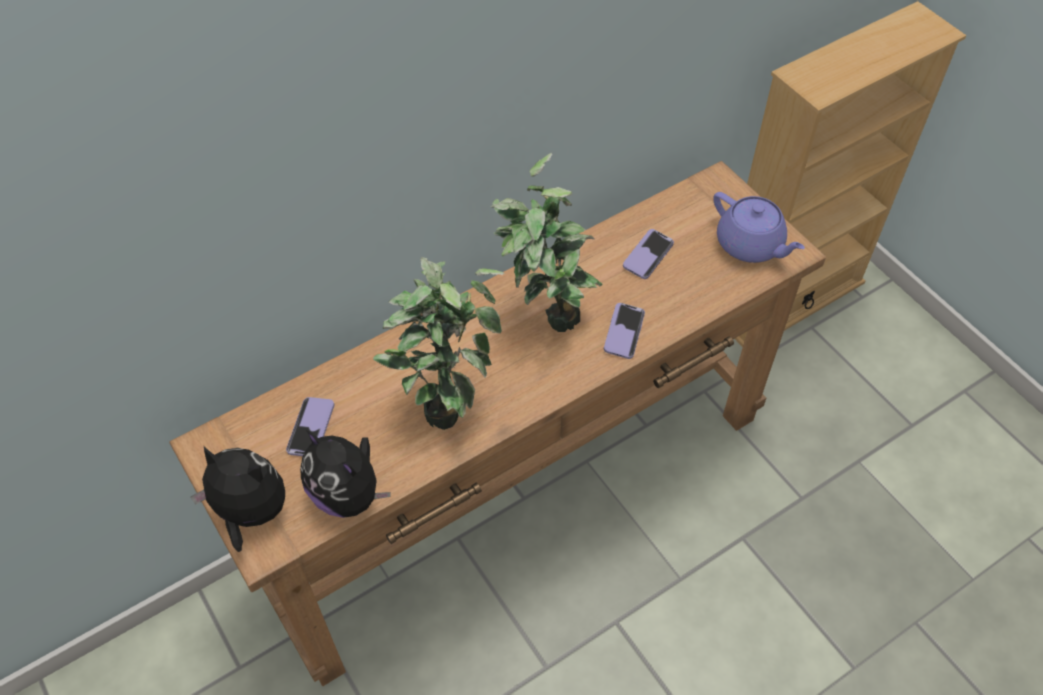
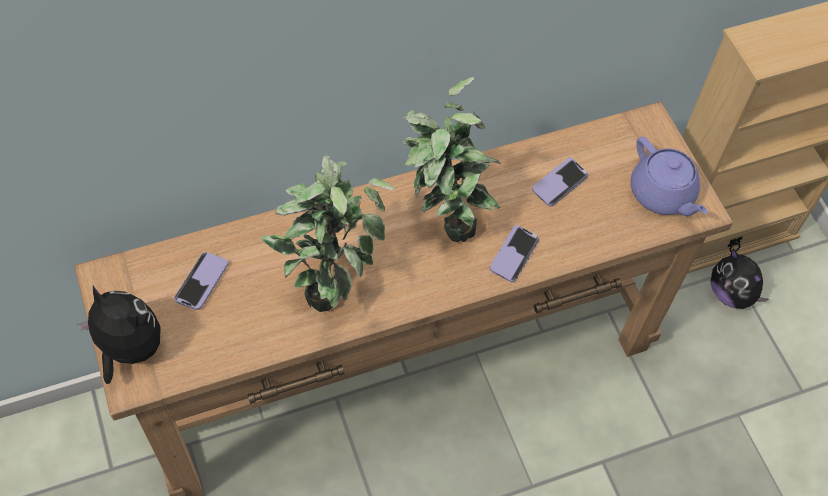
camera: 10 degrees right, 5 degrees up
(348, 494) = (219, 352): plush toy -> plush toy (731, 294)

